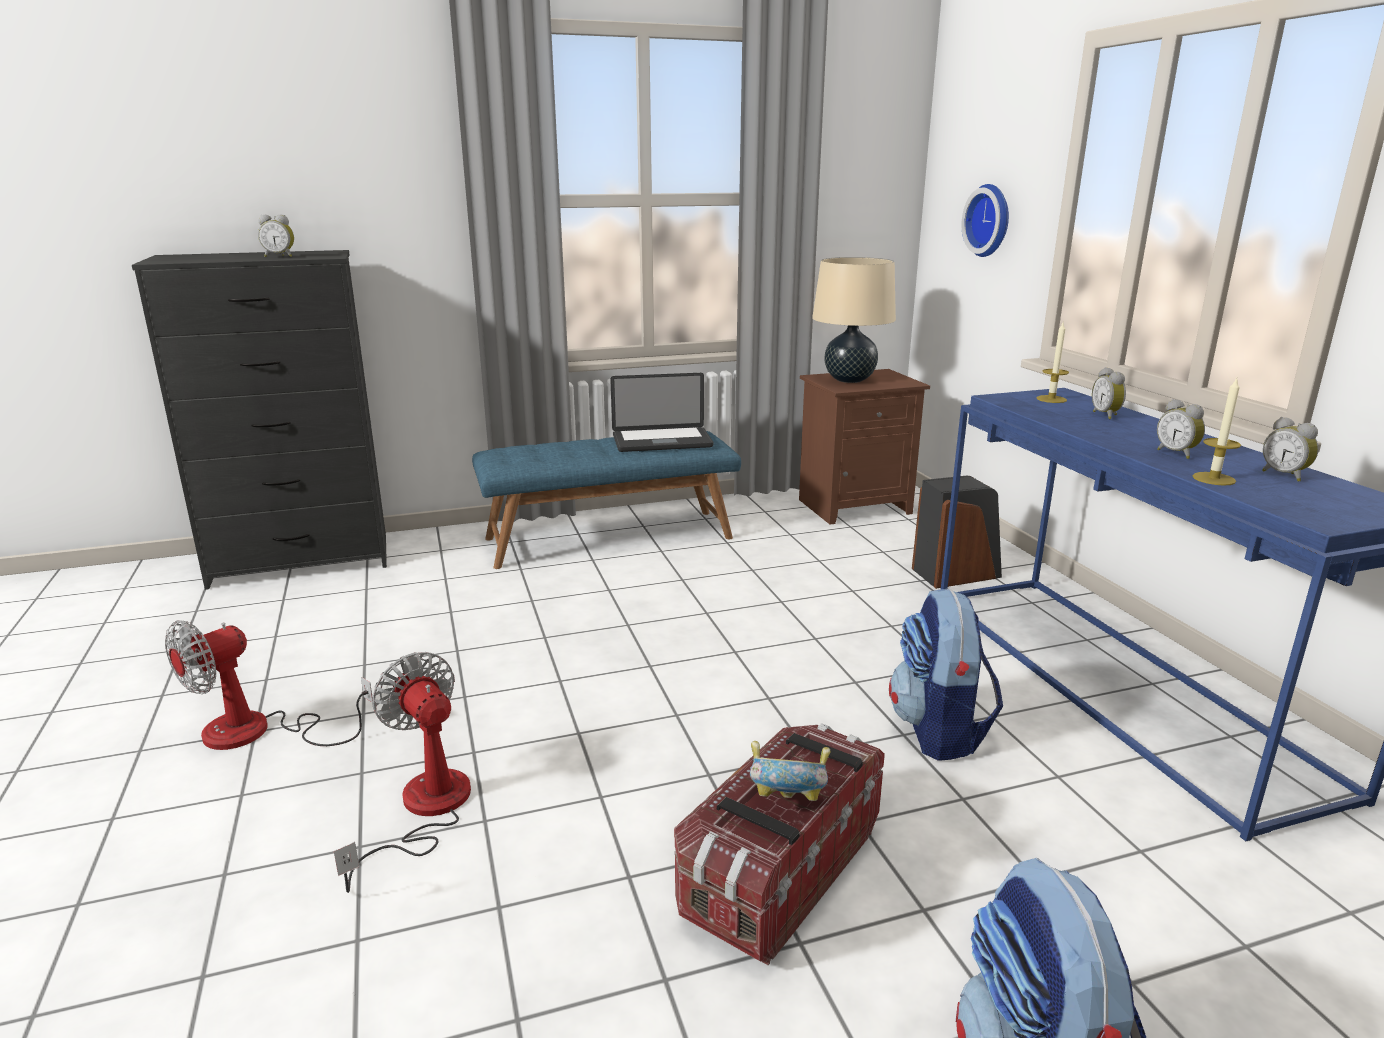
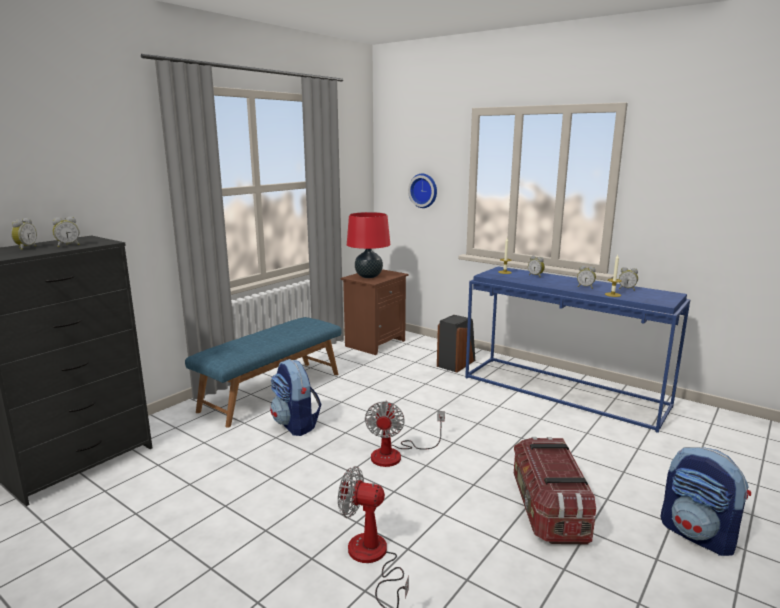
camera: 35 degrees left, 5 degrees down
(236, 255) = (25, 248): none -> alarm clock
(258, 732) = (214, 568): fan -> fan (396, 454)
(662, 441) = (295, 327): laptop -> none
(788, 802) = (562, 471): bowl -> none
(849, 380) = (368, 276): beige table lamp -> red table lamp
(939, 731) = (531, 431): backpack -> backpack (296, 425)

